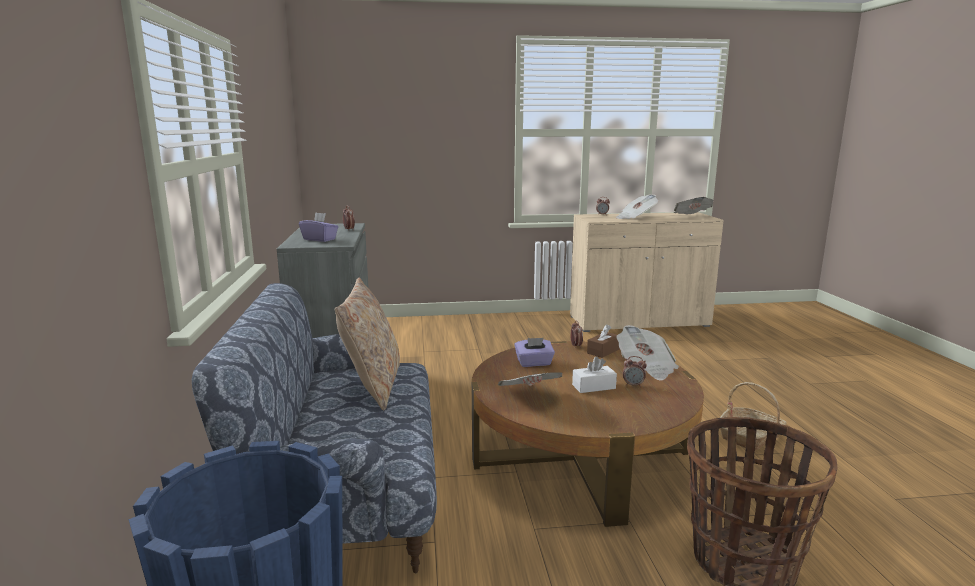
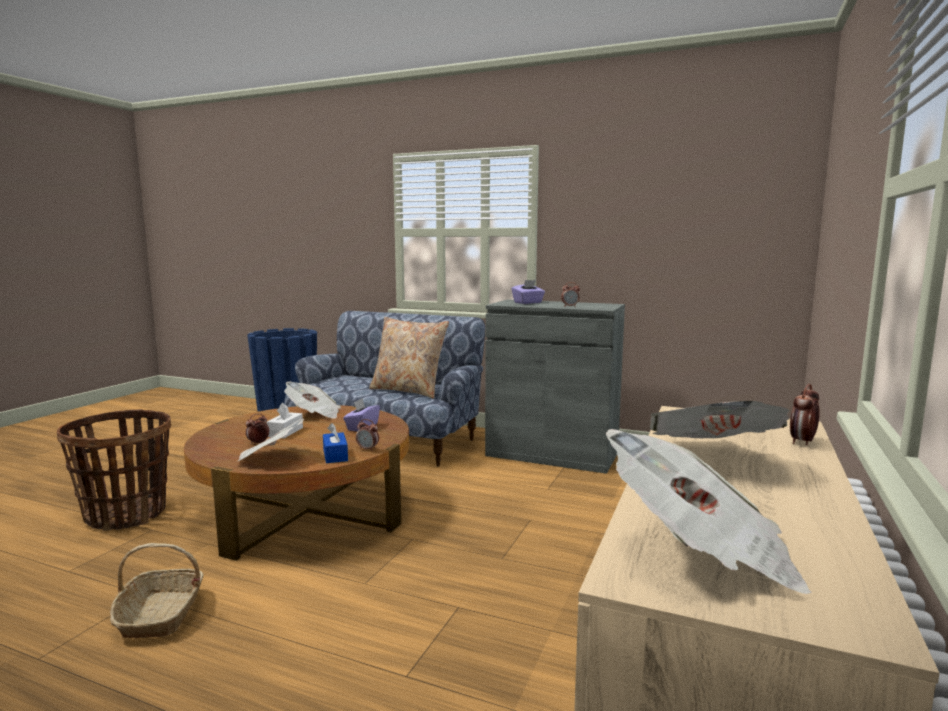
camera: 120 degrees right, 5 degrees down
(603, 351) = (335, 455): brown tissue box -> blue tissue box

